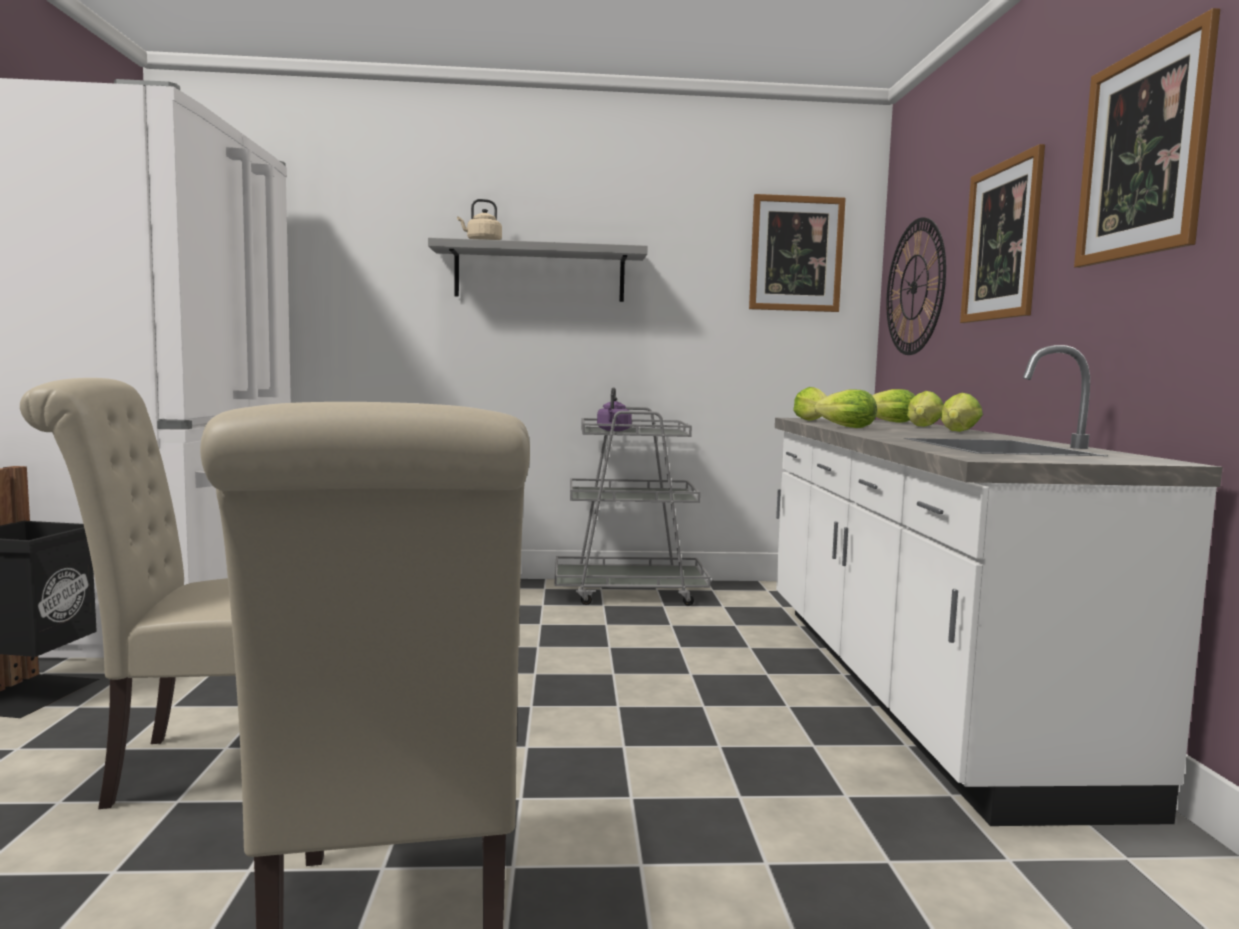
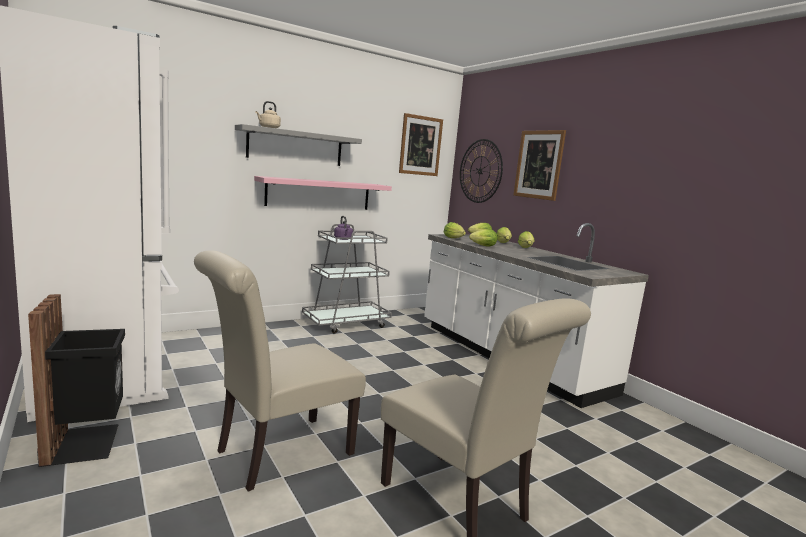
camera: 30 degrees left, 5 degrees up
(586, 353) = (319, 194): none -> pink shelf
(1142, 153) = (616, 150): picture -> none

